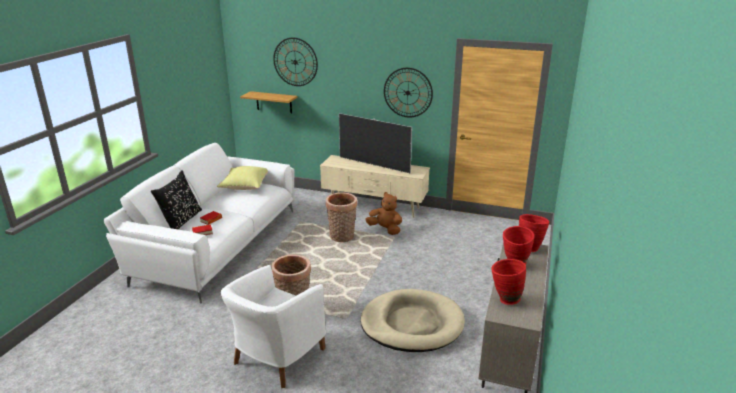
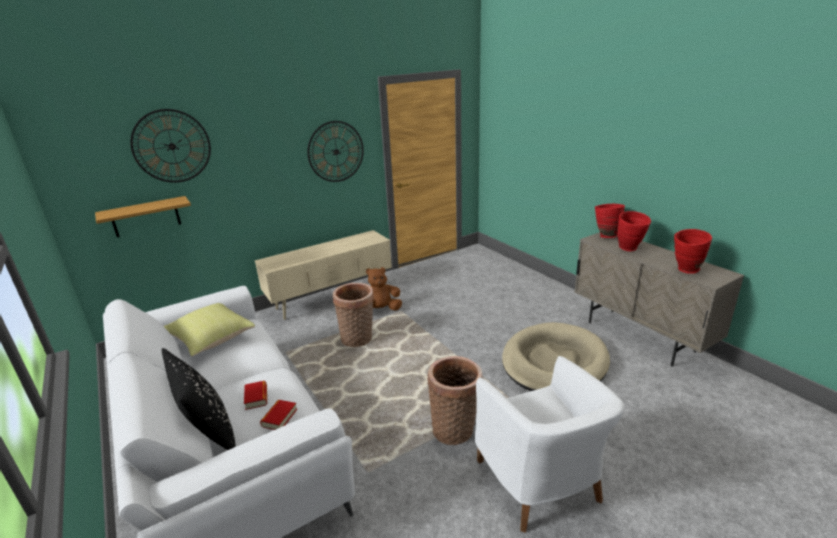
camera: 50 degrees left, 0 degrees up
(374, 165) = (322, 249): television -> none

